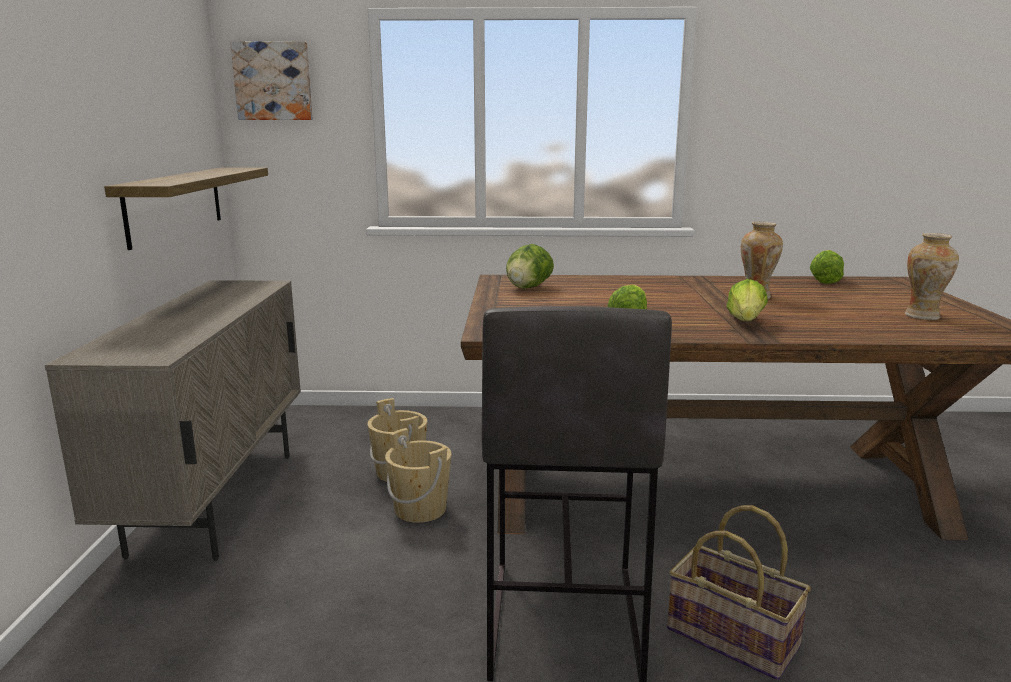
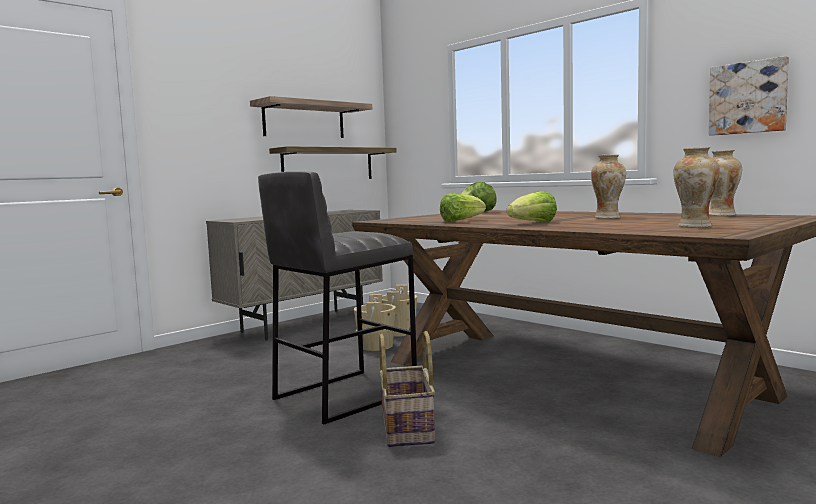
camera: 45 degrees right, 10 degrees down
(140, 124) = (304, 120): none -> shelf
(273, 81) = (405, 97): picture -> picture (748, 98)
(824, 280) = (721, 215): lettuce -> vase

